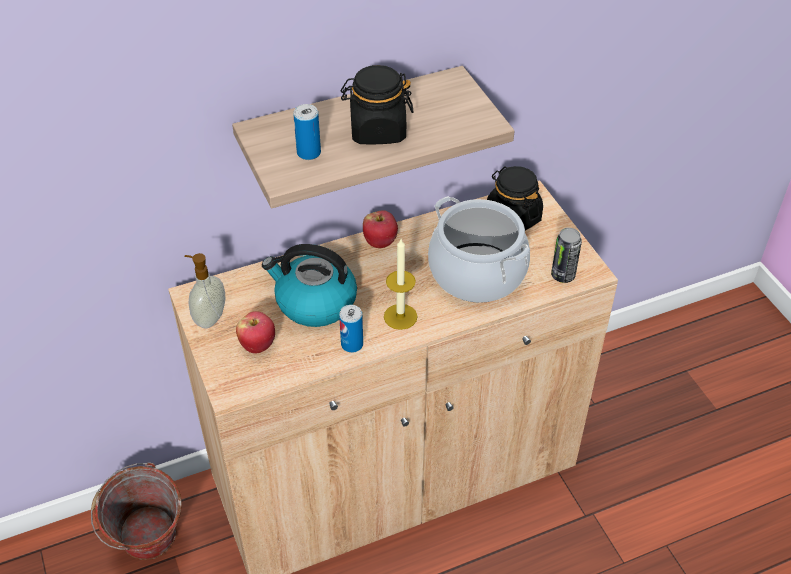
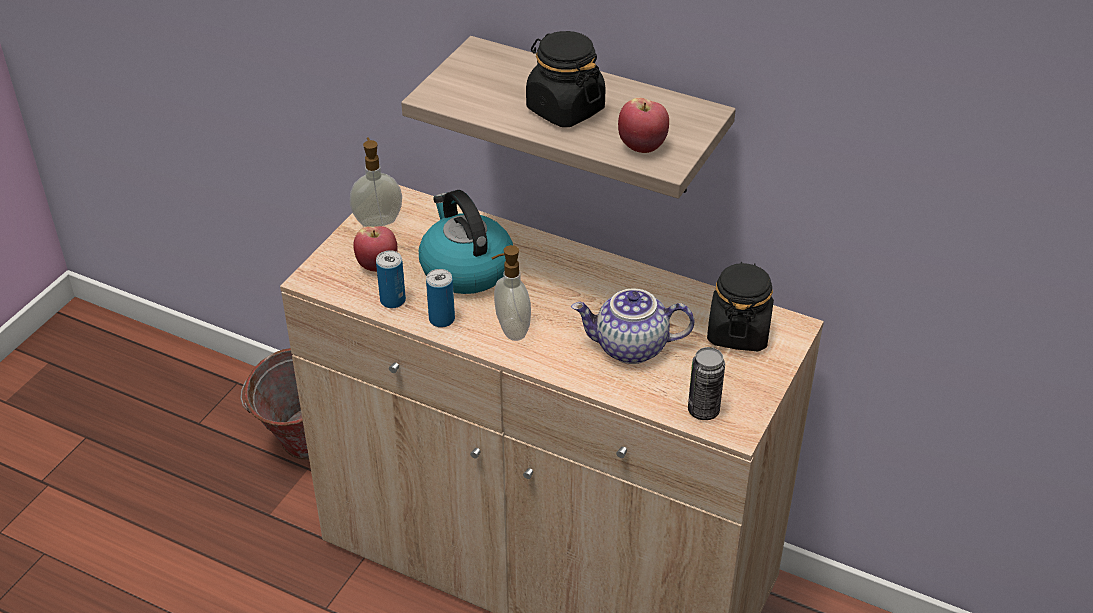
camera: 50 degrees right, 5 degrees down
(309, 153) = (483, 90): can -> can (393, 300)
(380, 242) = (590, 264): apple -> apple (642, 146)
(400, 316) = (511, 330): candle -> soap dispenser
(477, 273) = (630, 348): cooking pot -> teapot

